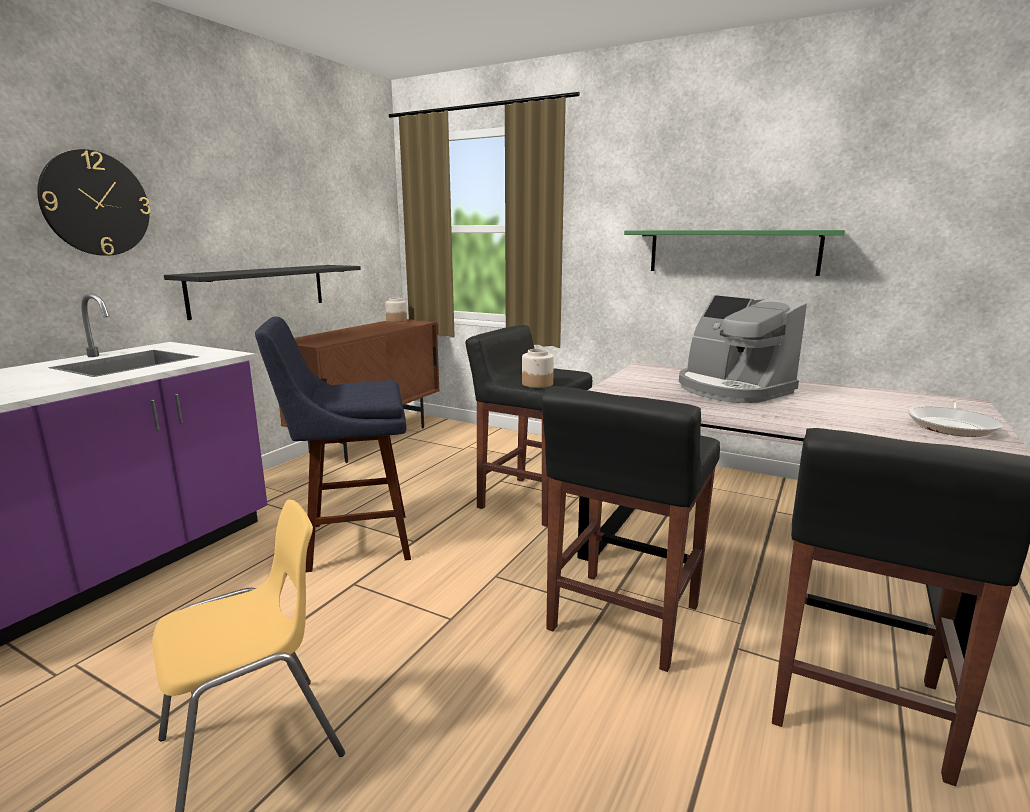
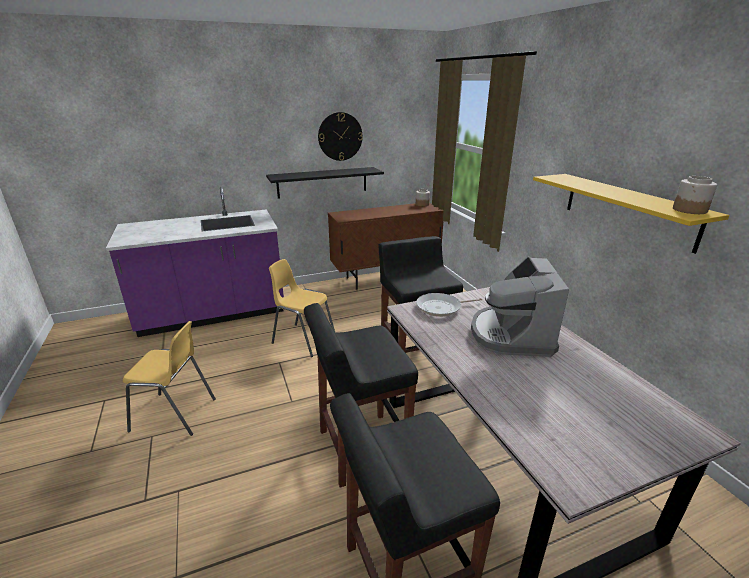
camera: 40 degrees right, 10 degrees up
(96, 203) = (233, 140): wall clock -> wall clock (340, 136)
(350, 542) = (303, 339): blue stool -> yellow chair
(537, 384) = (406, 284): jar -> jar (690, 210)
(732, 252) = (627, 209): green shelf -> yellow shelf
(952, 426) = (606, 444): frying pan -> frying pan (441, 308)

